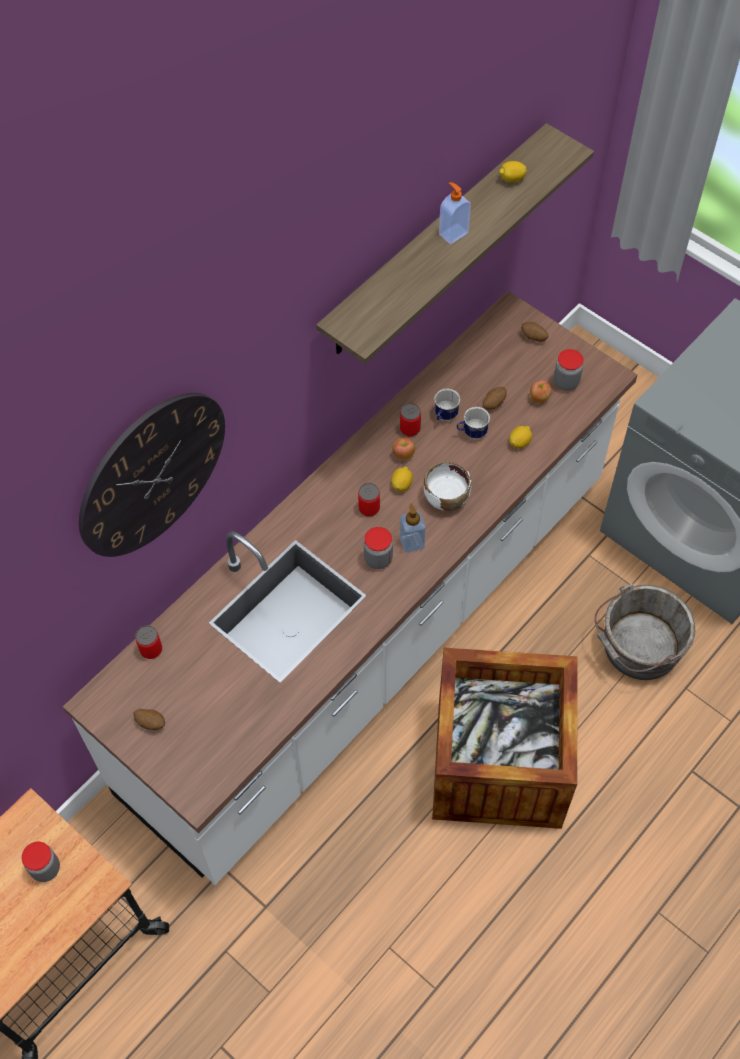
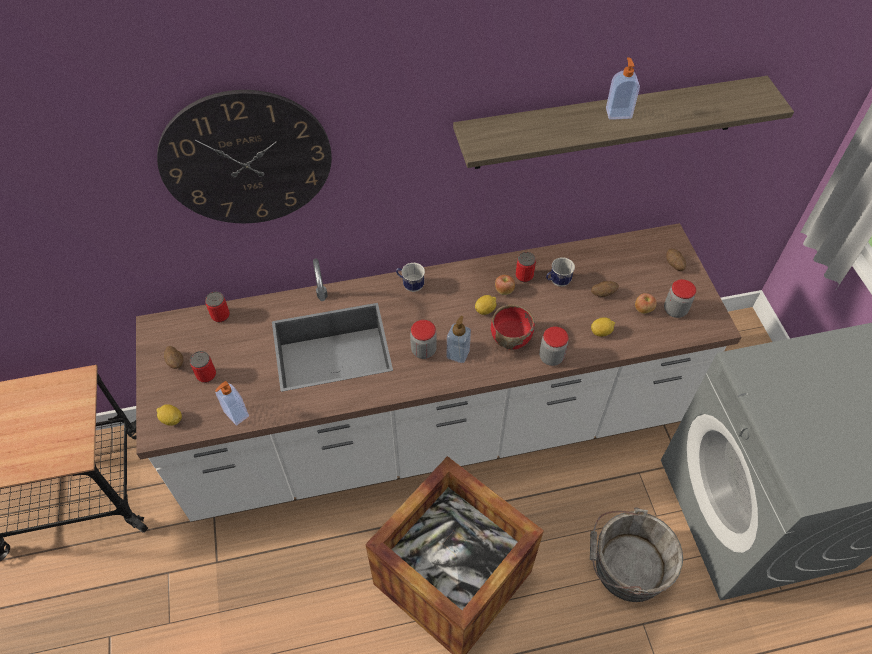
camera: 35 degrees right, 5 degrees down
(46, 868) = (56, 421): jar -> jar (551, 357)
(257, 731) = (235, 414): none -> soap dispenser
(369, 508) = (447, 312): can -> can (206, 375)
(446, 498) = (510, 338): white bowl -> red bowl
(471, 433) = (568, 304): mug -> mug (410, 285)
(511, 179) = (702, 99): lemon -> lemon (171, 419)

